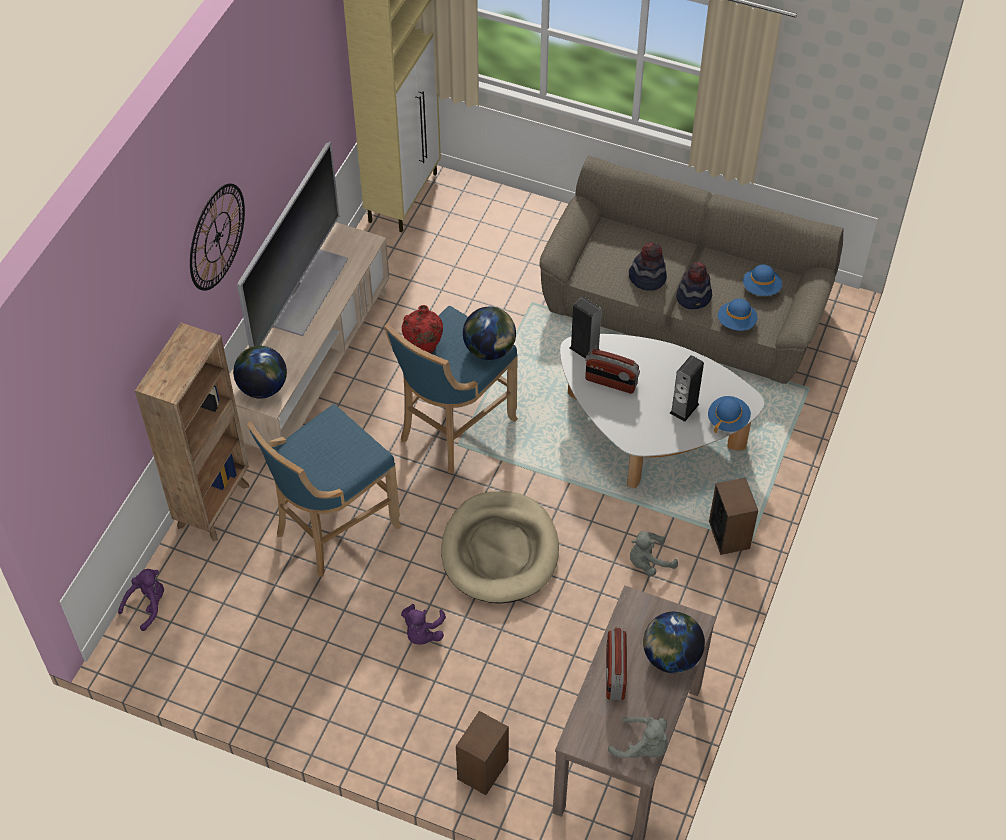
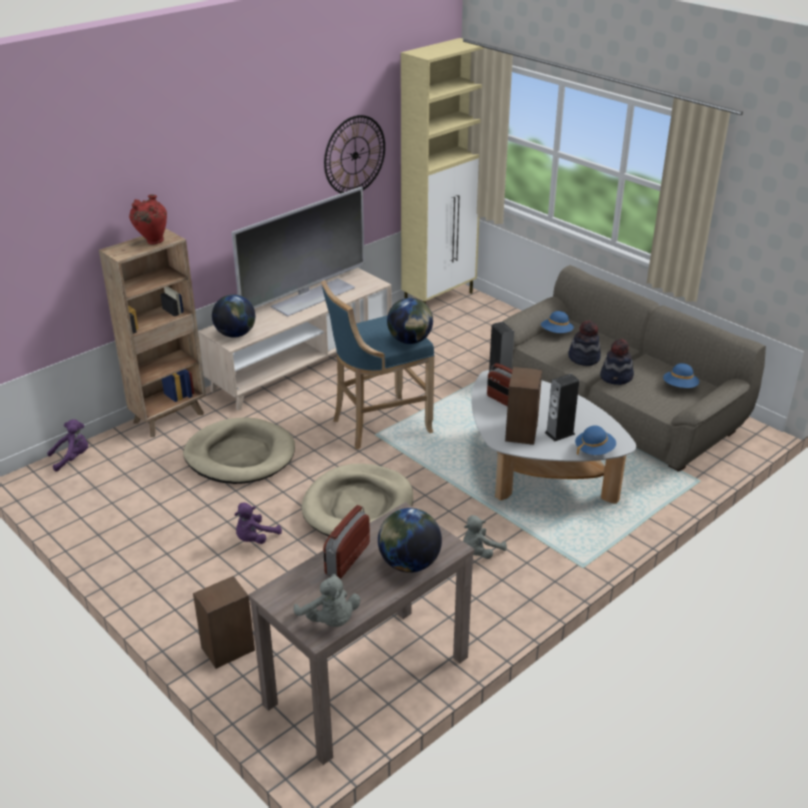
camera: 25 degrees right, 20 degrees down
(217, 237) = (226, 188): wall clock -> wall clock (355, 155)
(332, 529) = (240, 455): blue stool -> beige dog bed
(424, 348) = (360, 328): red vase -> red vase (152, 241)
(648, 562) = (479, 552): grey plush toy -> grey plush toy turned 45 degrees counterclockwise
(729, 535) = (565, 556): speaker -> speaker (521, 432)
(736, 322) = (644, 400): blue hat -> blue hat (556, 333)

